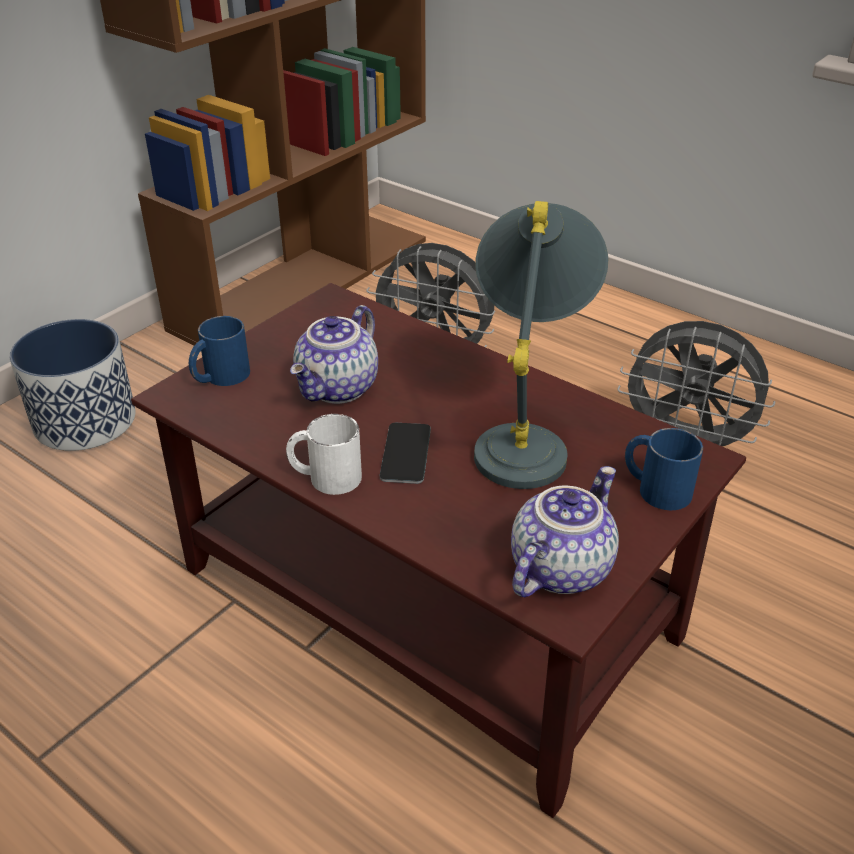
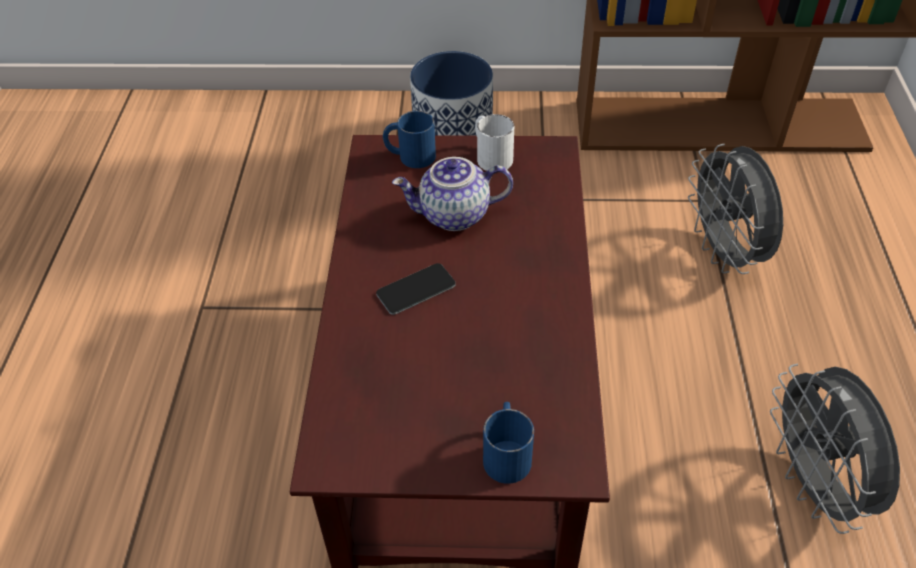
camera: 55 degrees right, 10 degrees up
(325, 477) = (356, 264): white mug -> white mug (490, 155)
(526, 437) = (496, 343): grey table lamp -> none
(559, 567) = (366, 435): teapot -> none

